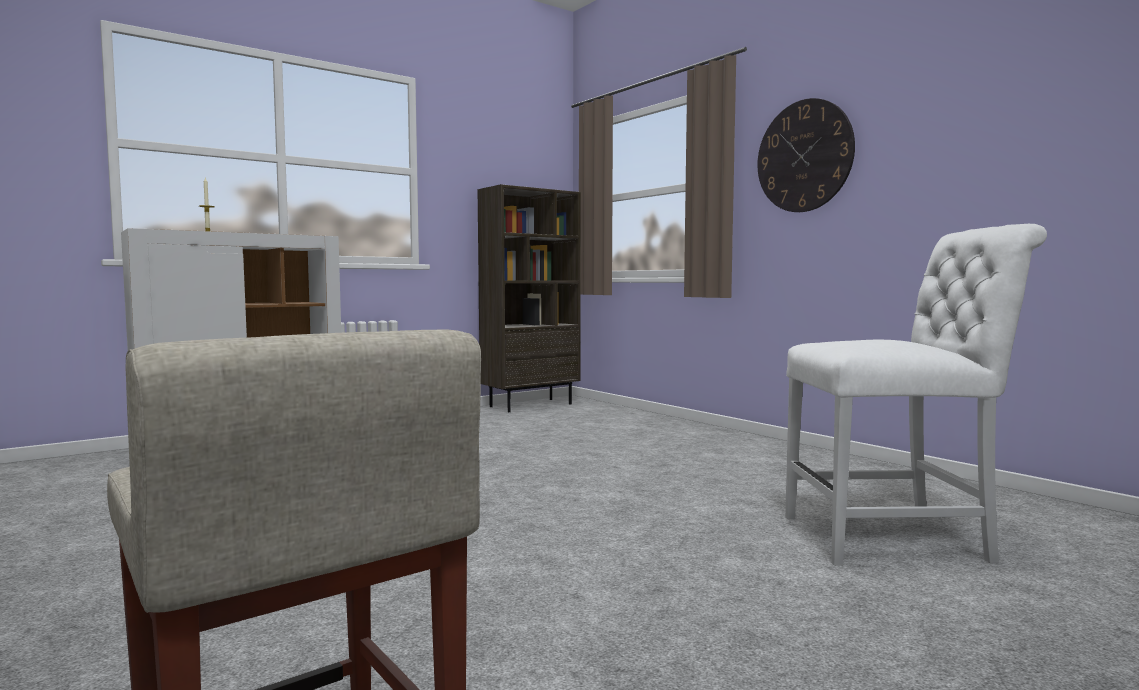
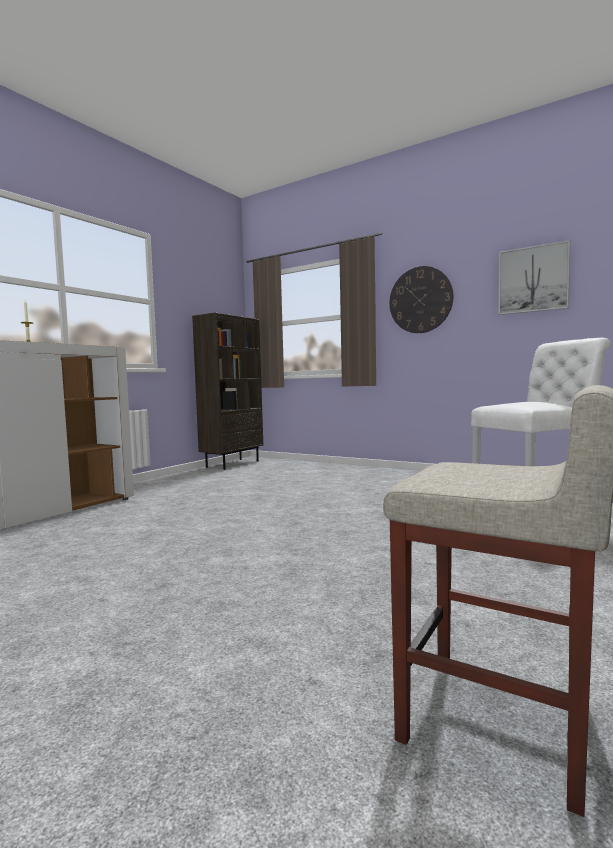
camera: 20 degrees left, 0 degrees up
(990, 112) = (533, 279): none -> picture

